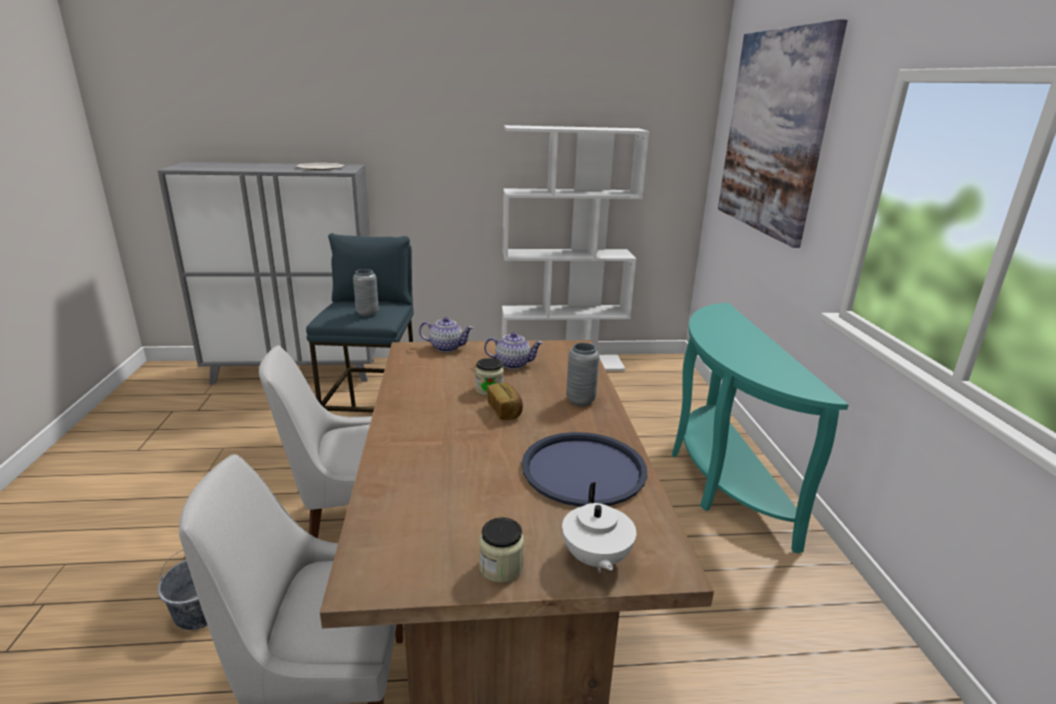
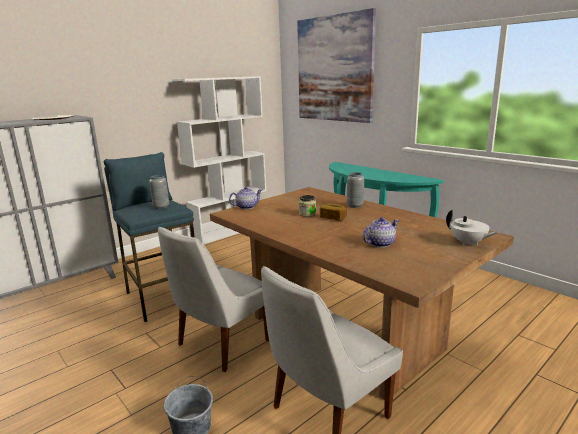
camera: 35 degrees left, 5 degrees down
(501, 567) = (446, 258): jar -> none
(513, 364) = (295, 203): teapot -> teapot (380, 243)
(583, 469) = (406, 224): blue tray -> none

